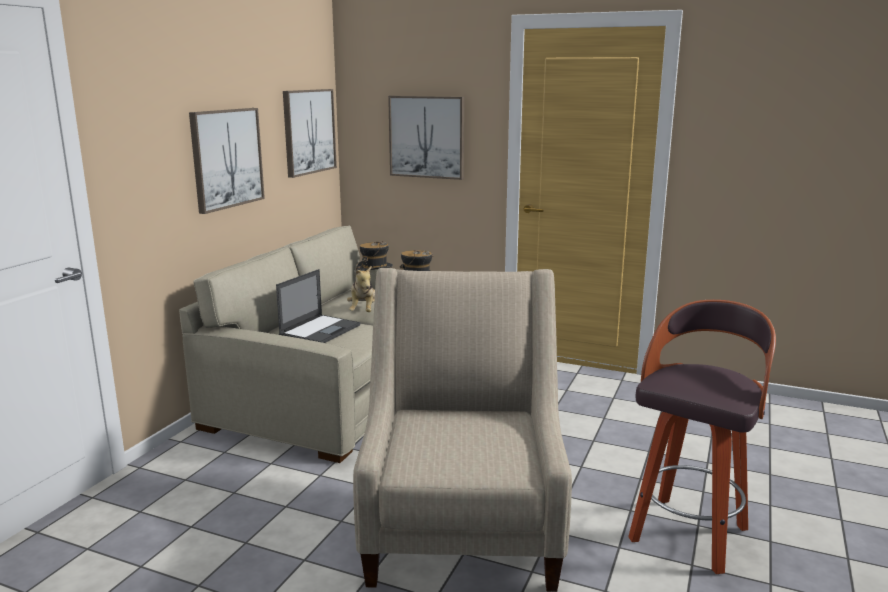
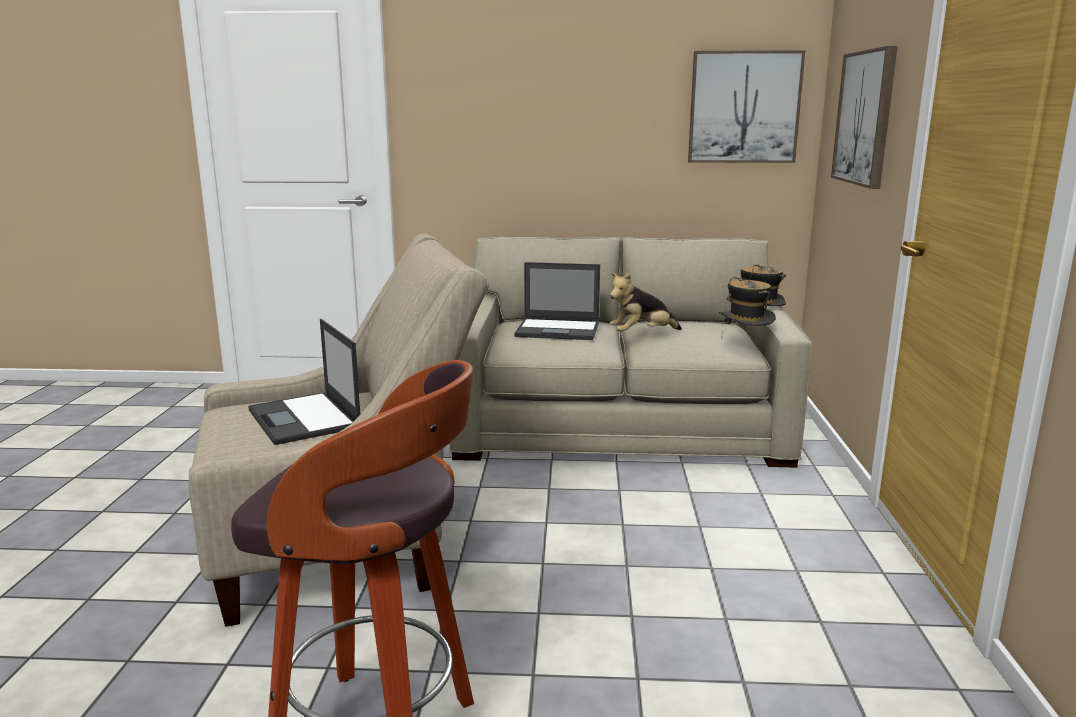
camera: 70 degrees right, 0 degrees up
(226, 158) = (575, 125): picture -> none
(456, 436) = (305, 419): none -> laptop

